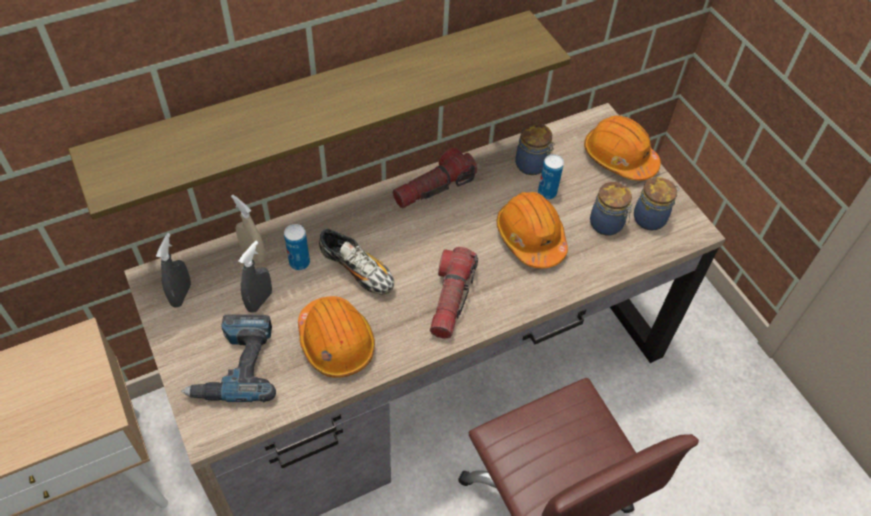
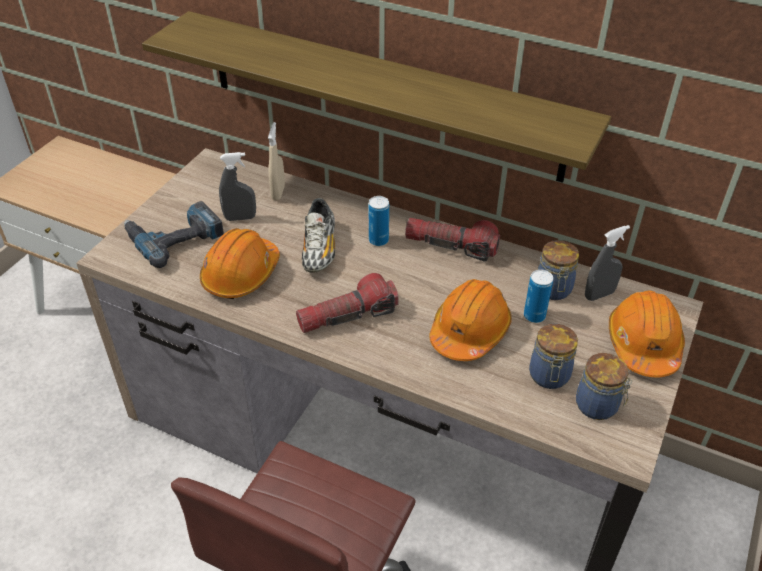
camera: 55 degrees right, 10 degrees down
(181, 295) = (209, 181): grey spray bottle -> grey spray bottle (599, 295)
(299, 263) = (295, 217): can -> can (378, 240)

